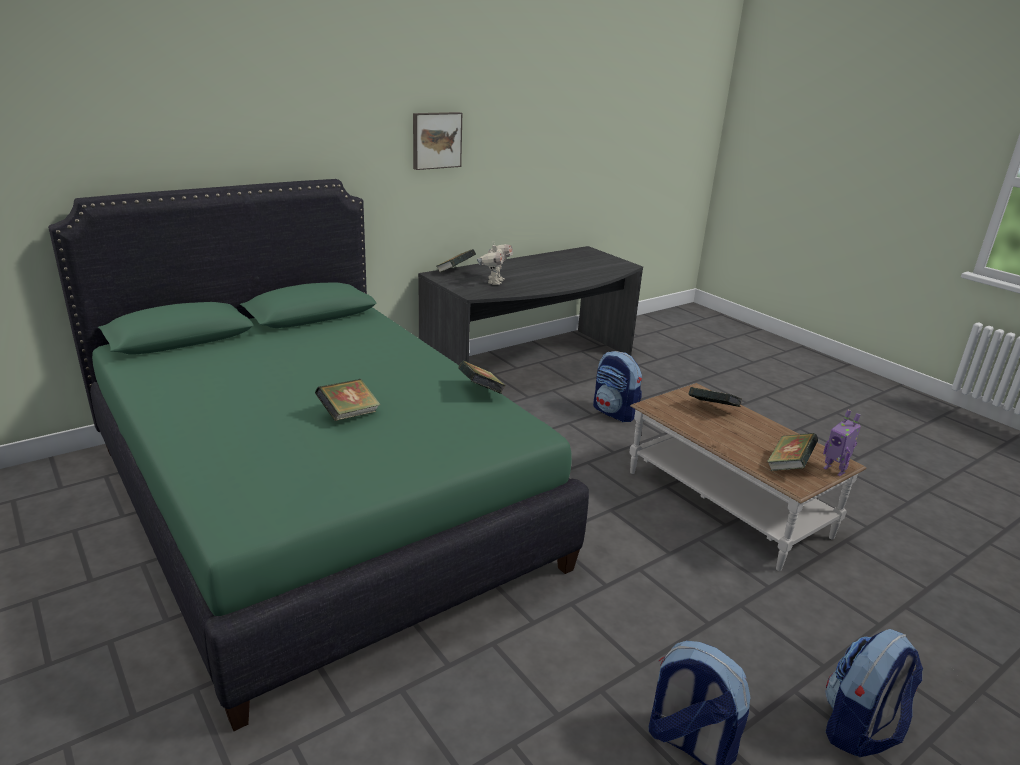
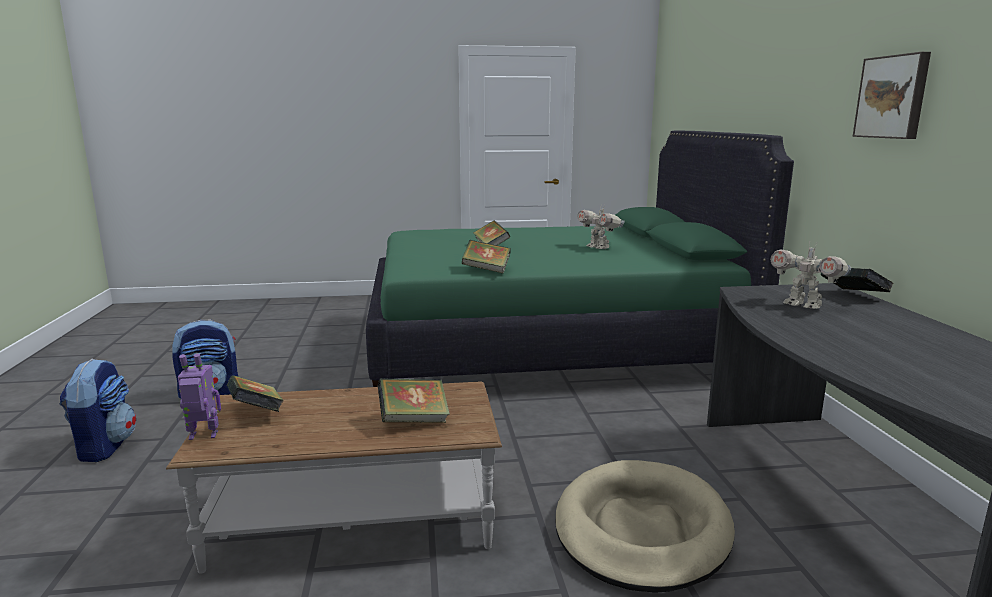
camera: 120 degrees right, 10 degrees down
(313, 355) = (598, 247): none -> toy robot
(615, 412) = (641, 530): backpack -> beige dog bed

